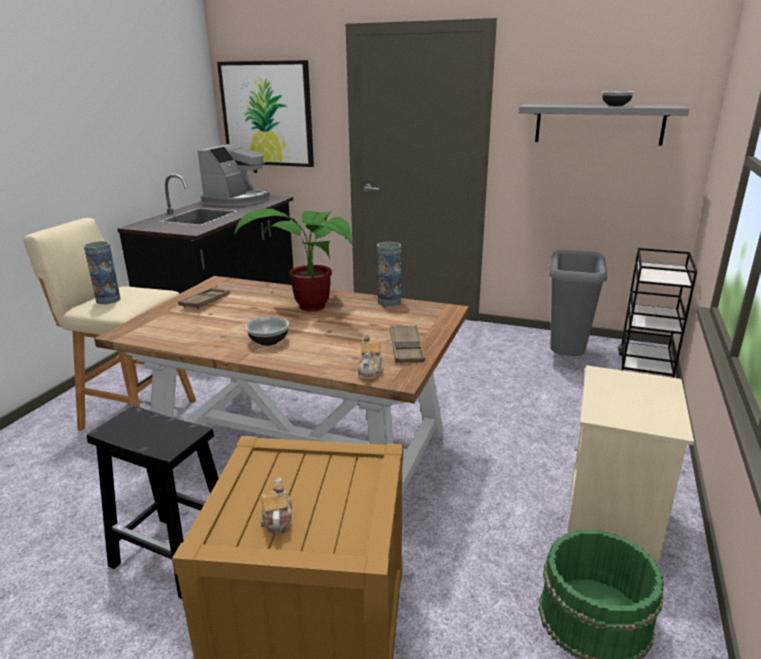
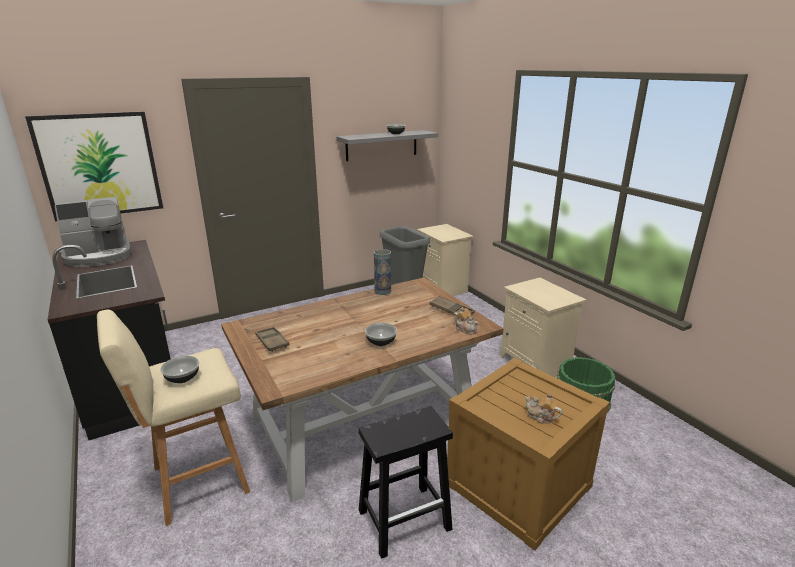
camera: 50 degrees left, 0 degrees up
(108, 300) = (182, 378): vase -> bowl
(238, 200) = (99, 256): coffee machine -> coffee machine turned 90 degrees clockwise
(307, 308) = (349, 314): potted plant -> none
(644, 370) = (443, 288): black cart -> beige nightstand

